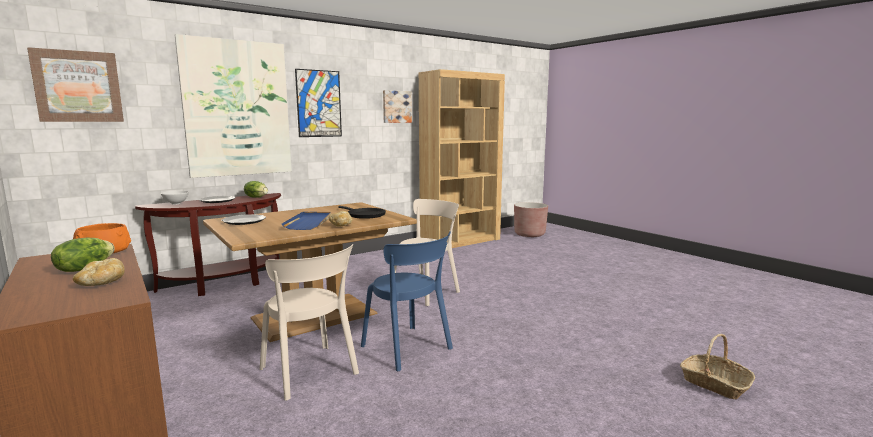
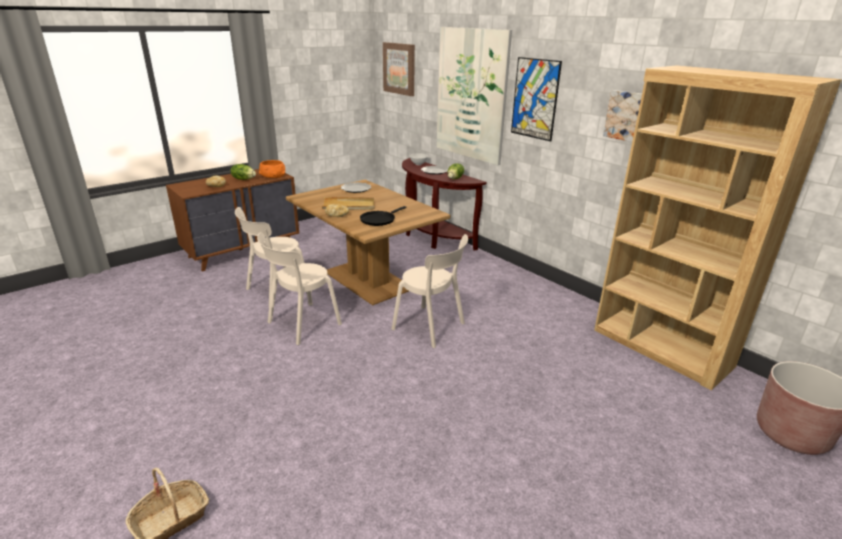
camera: 85 degrees right, 15 degrees up
(309, 222) = (349, 206): blue tray -> beige tray
(409, 349) = (301, 324): blue chair -> beige chair

